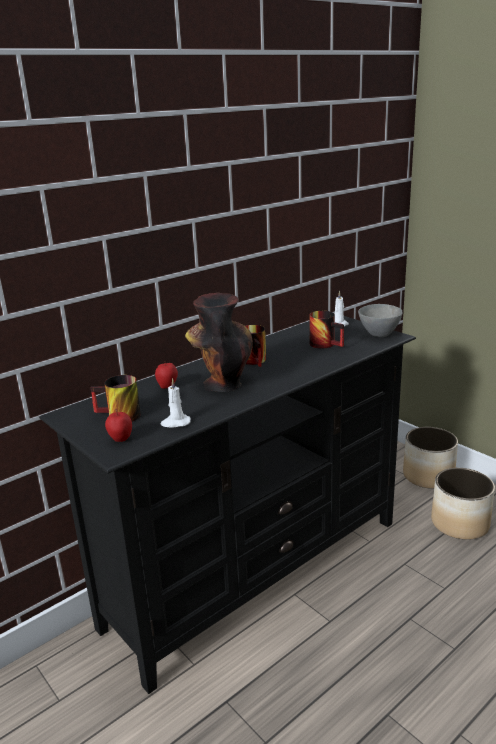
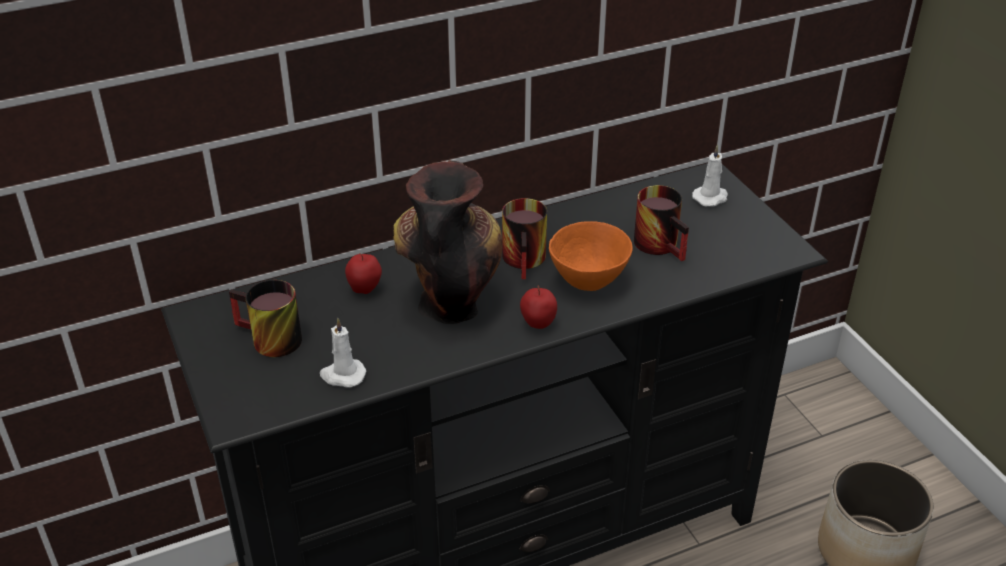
camera: 15 degrees right, 15 degrees up
(121, 440) = (252, 392): apple -> apple (538, 325)
(296, 363) = (588, 282): none -> orange bowl
(378, 334) = (765, 239): grey bowl -> none
(428, 476) = (857, 444): planter -> none

